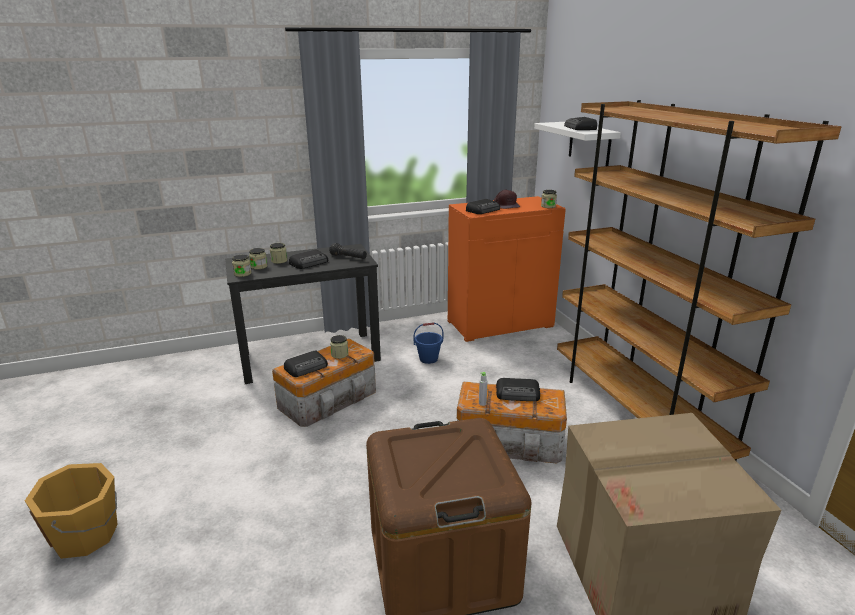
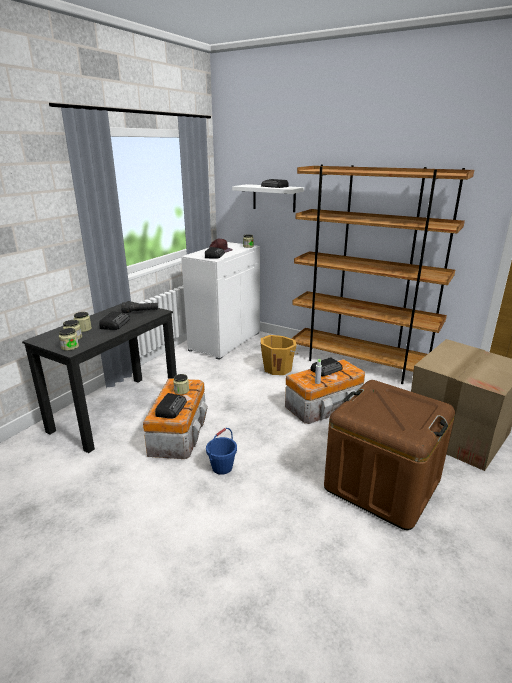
camera: 40 degrees left, 0 degrees up
(87, 535) = (122, 636): orange bucket -> orange bucket (278, 368)
(428, 359) = (210, 378): blue bucket -> blue bucket (222, 467)
(500, 323) = (224, 341): orange cabinet -> white cabinet

